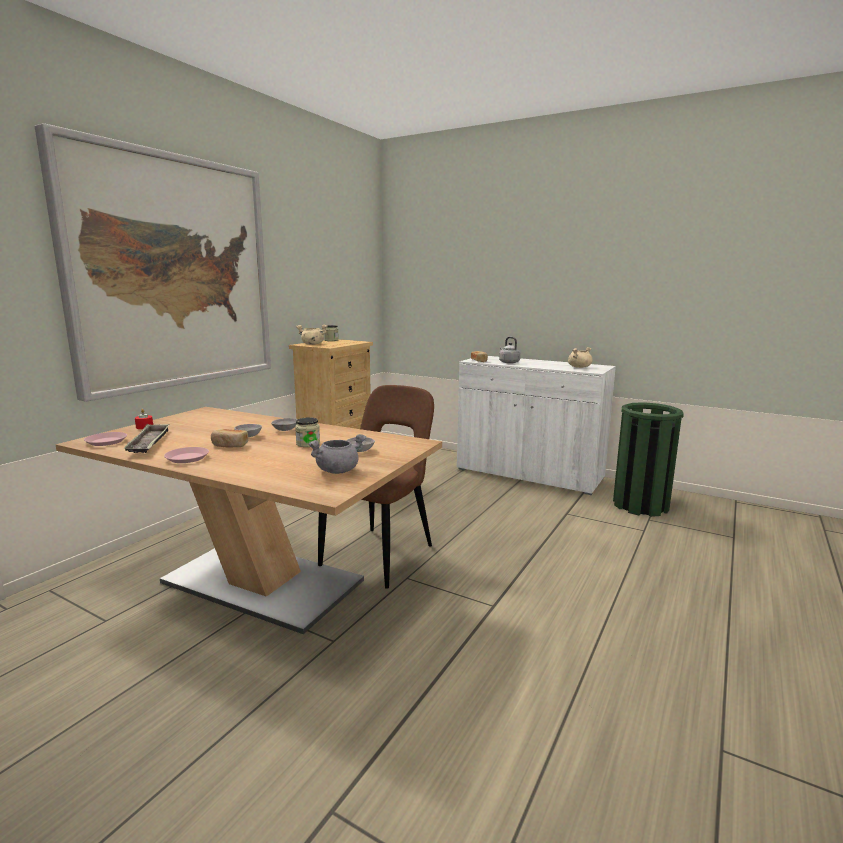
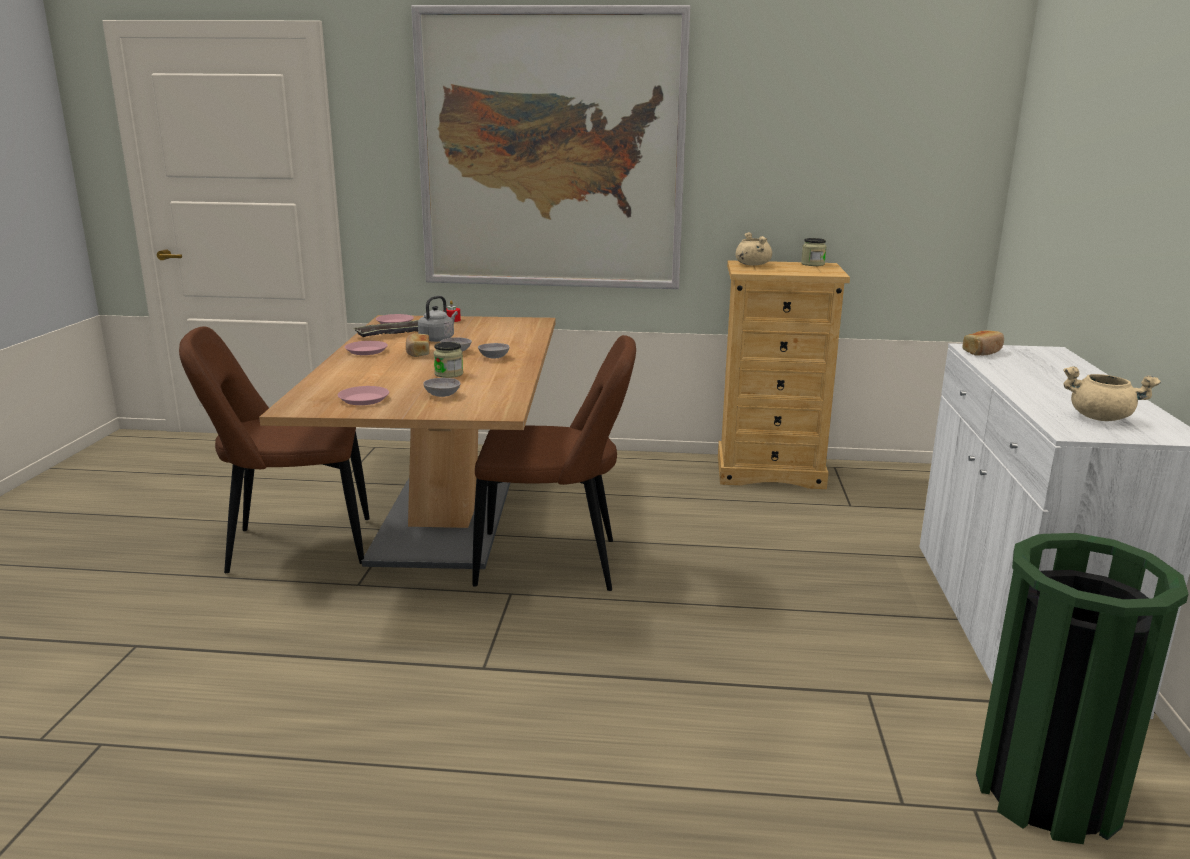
camera: 65 degrees right, 5 degrees up
(217, 670) = (292, 546): none -> brown chair
(338, 470) = (364, 399): grey cooking pot -> pink plate
(508, 362) = (1017, 368): grey kettle -> grey kettle (438, 339)

